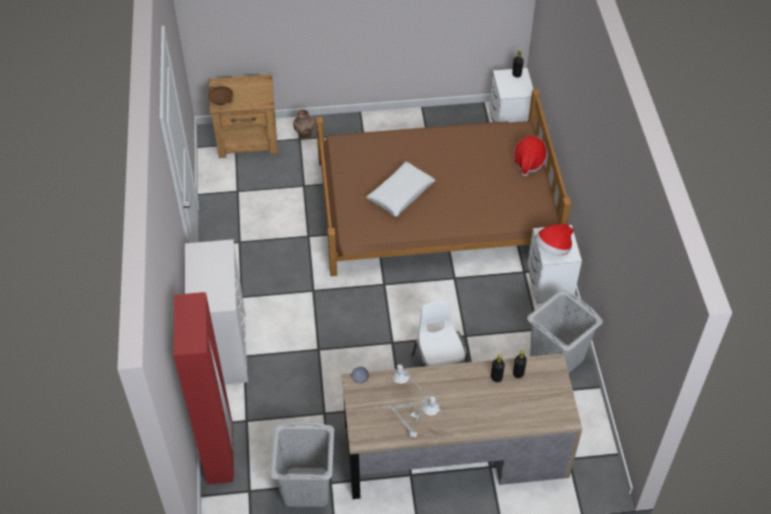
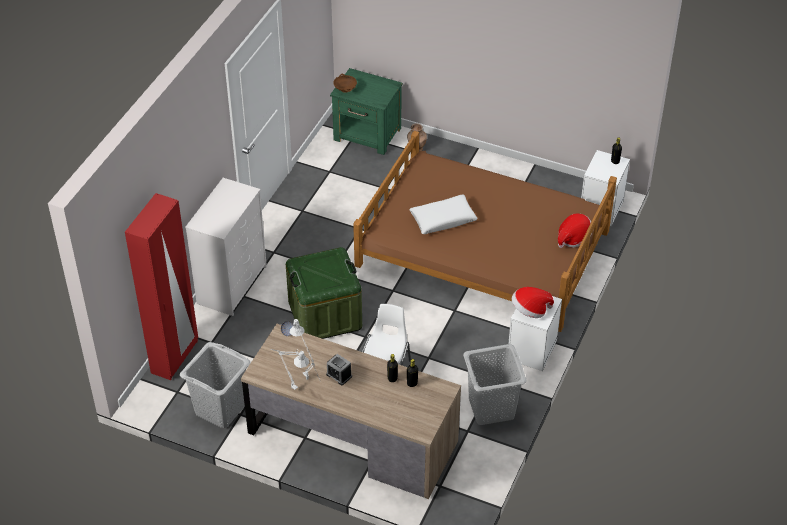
camera: 30 degrees right, 5 degrees down
(248, 139) = (368, 135): brown nightstand -> green nightstand
(338, 338) = (325, 315): none -> green storage box
(444, 399) = (339, 375): none -> alarm clock

